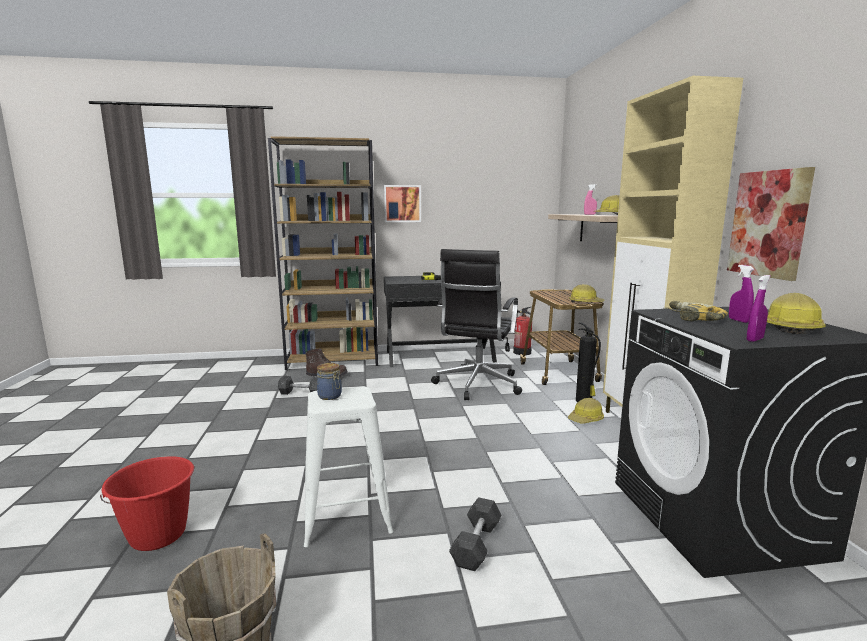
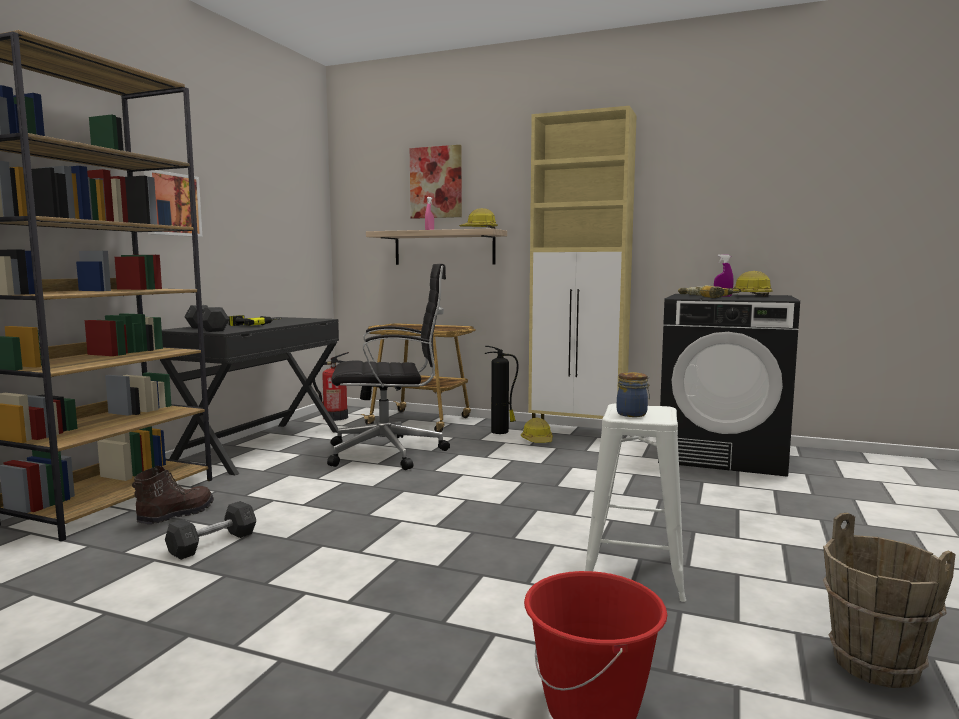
camera: 60 degrees left, 5 degrees down
(476, 544) = (719, 525): grey dumbbell -> grey dumbbell (207, 329)
(477, 385) = (390, 453): black office chair -> black office chair turned 60 degrees counterclockwise
(585, 302) = (459, 328): hard hat -> none
(754, 339) = (778, 298): purple spray bottle -> none
(768, 224) = (677, 230): picture -> picture (436, 182)

